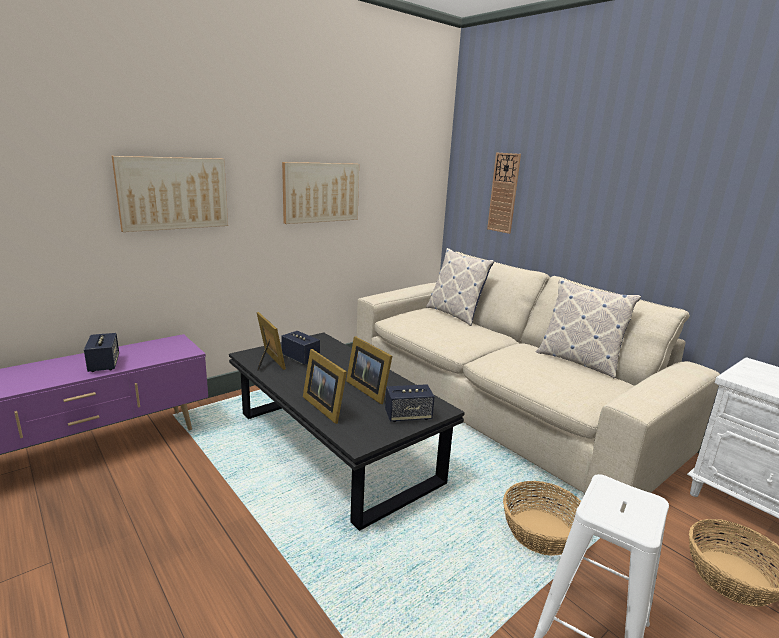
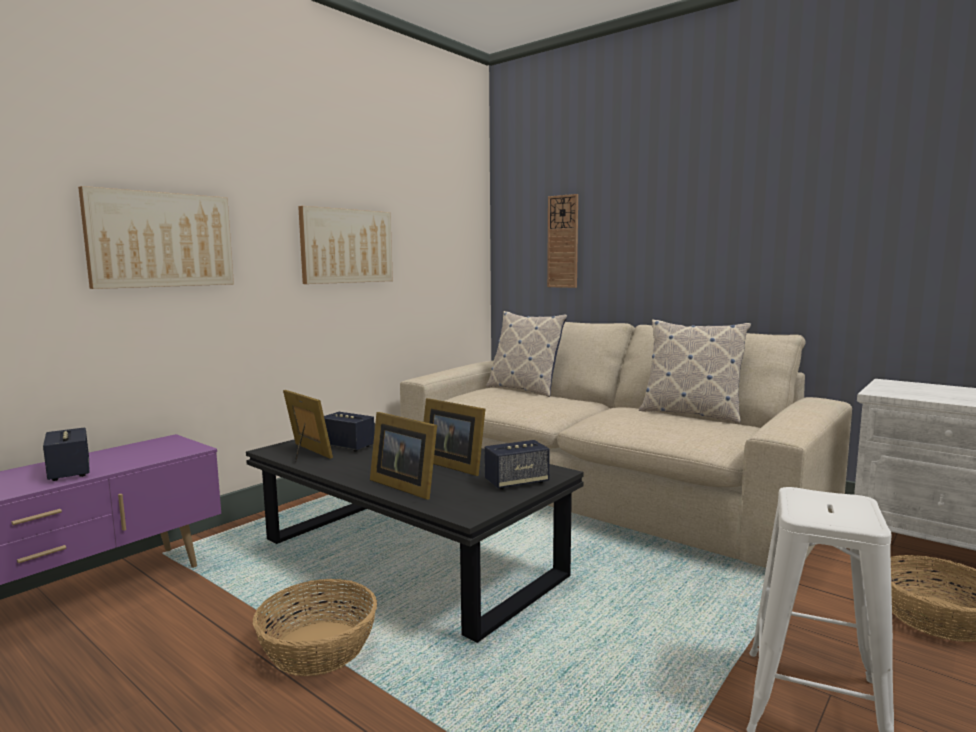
camera: 10 degrees left, 10 degrees down
(542, 532) = (707, 608): basket -> basket (319, 647)

